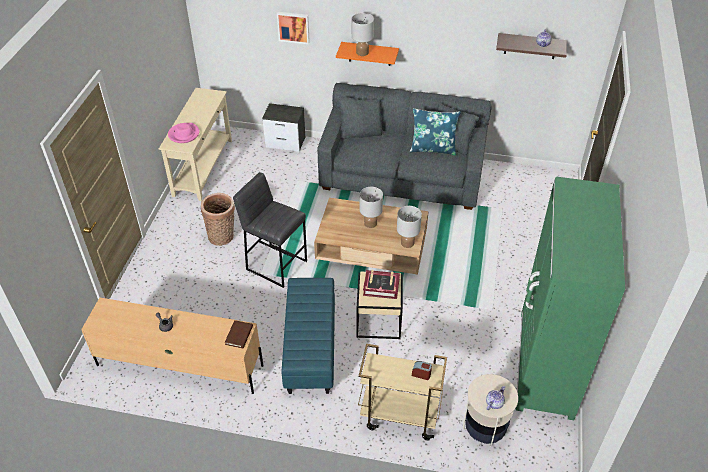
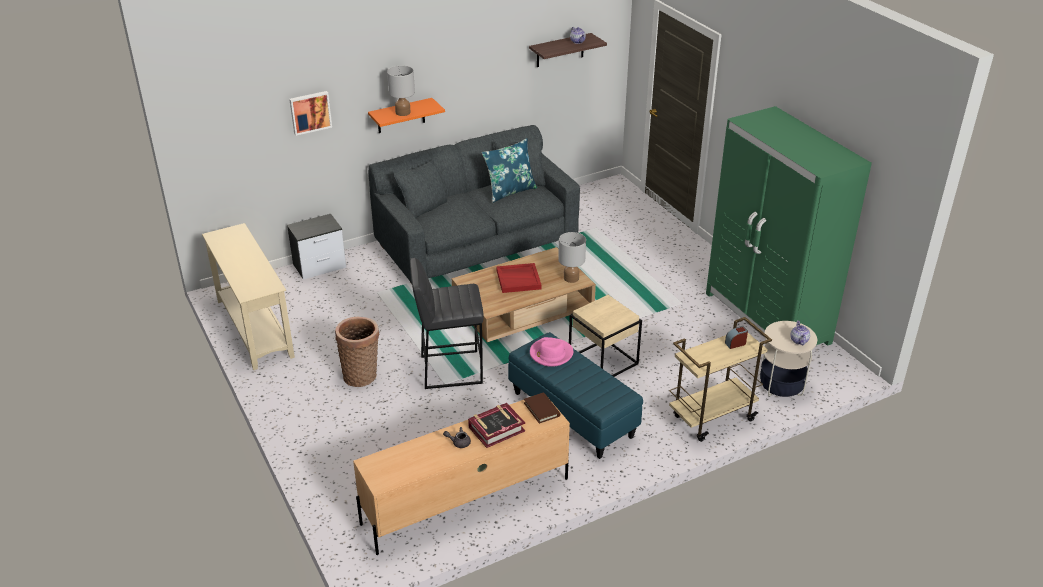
camera: 40 degrees left, 10 degrees down
(184, 134) = (251, 278): pink hat -> pink hat (550, 354)
(370, 223) = (519, 279): grey table lamp -> red tray
(381, 287) = (606, 312): book -> book (496, 429)

